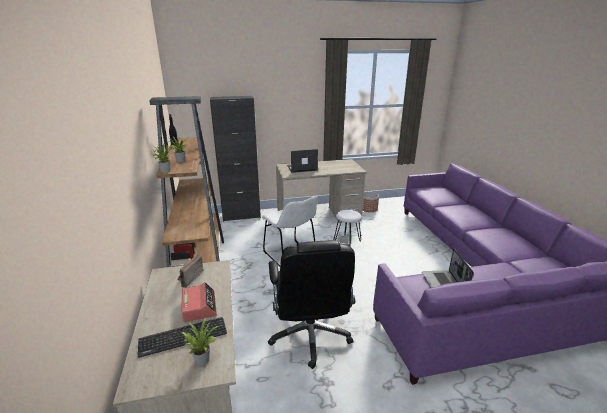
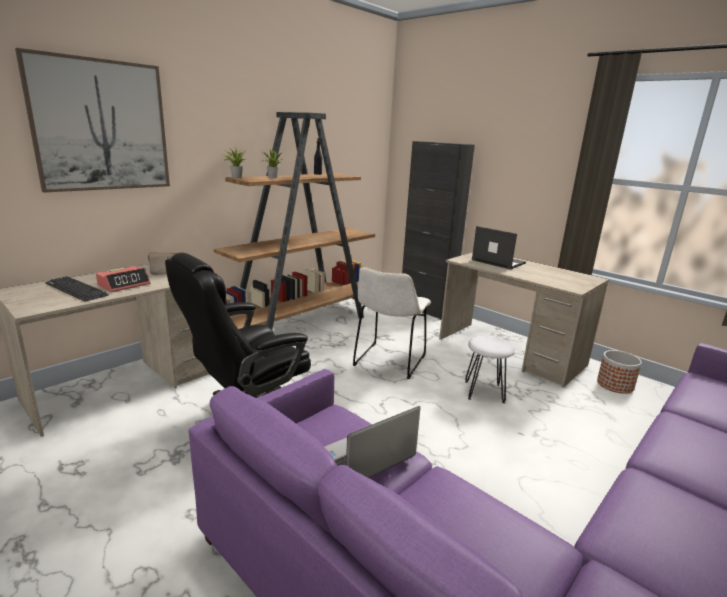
camera: 55 degrees right, 5 degrees down
(99, 166) = (101, 126): none -> picture
(202, 358) = (47, 301): potted plant -> none

